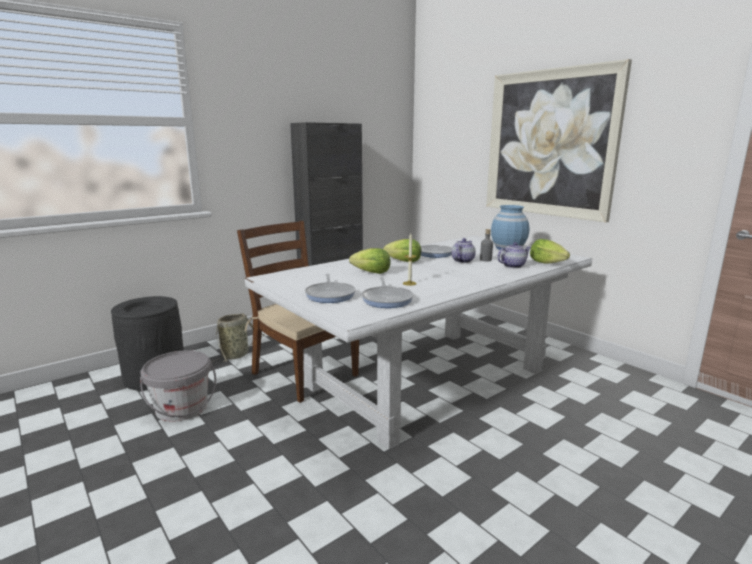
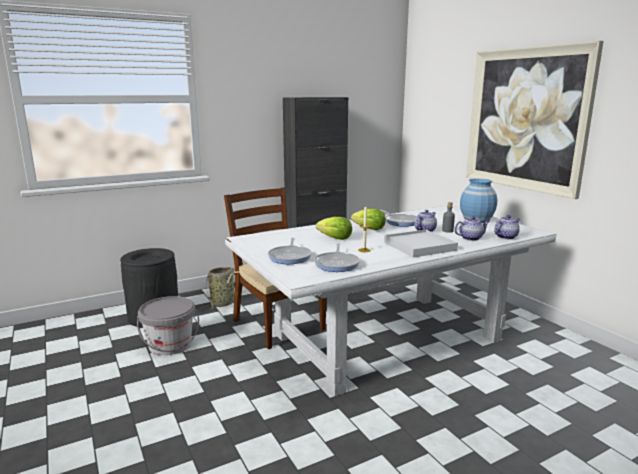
camera: 10 degrees right, 0 degrees up
(465, 276) = (419, 246): none -> white tray
(546, 263) = (506, 237): lettuce -> teapot

